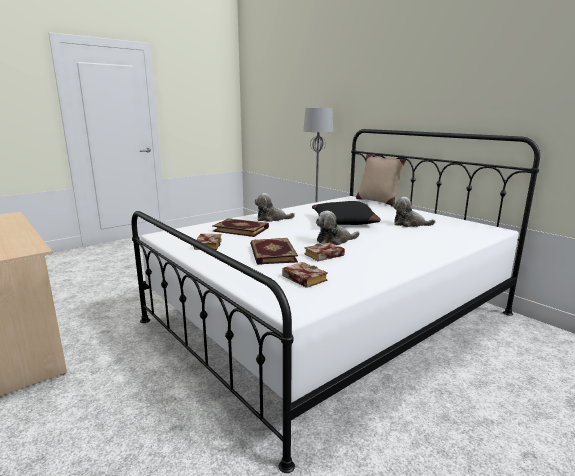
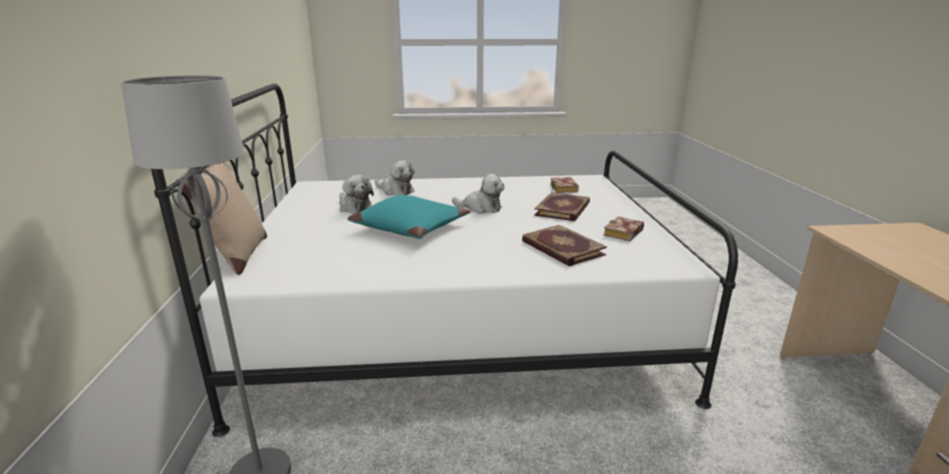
camera: 145 degrees left, 5 degrees up
(272, 219) = (491, 259): plush toy -> plush toy (395, 191)
(323, 256) = (520, 198): book -> none
(344, 222) = (411, 227): black pillow -> turquoise pillow

